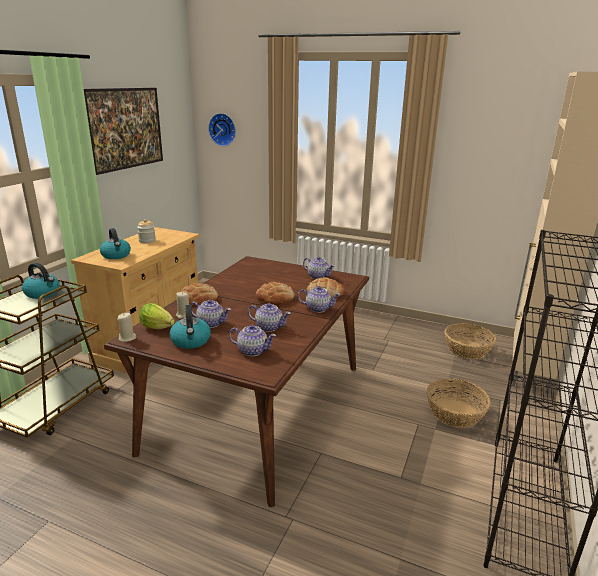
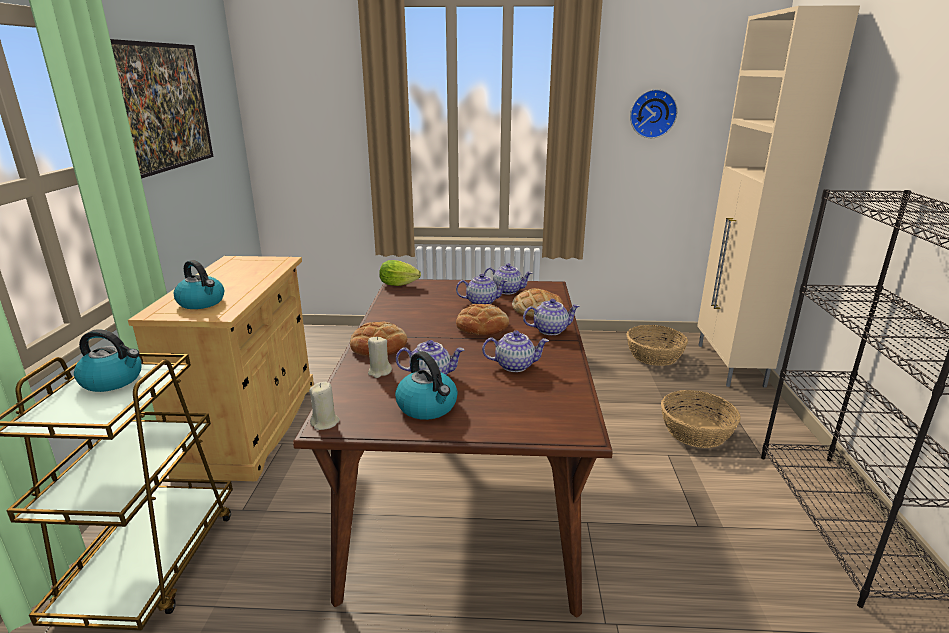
camera: 20 degrees left, 0 degrees up
(147, 241) = (231, 275): jar -> none
(159, 328) = (360, 397): lettuce -> lettuce (401, 285)
(223, 129) = (290, 108): wall clock -> wall clock (652, 113)
(252, 351) = (526, 402): teapot -> teapot (481, 302)

